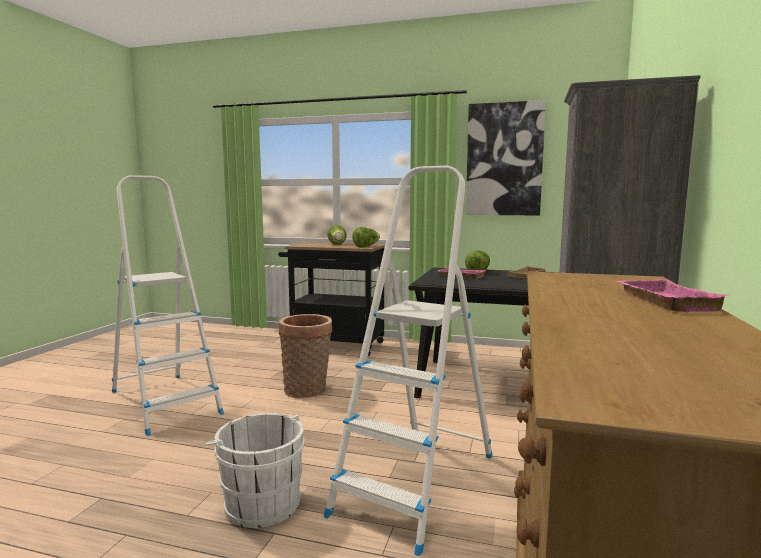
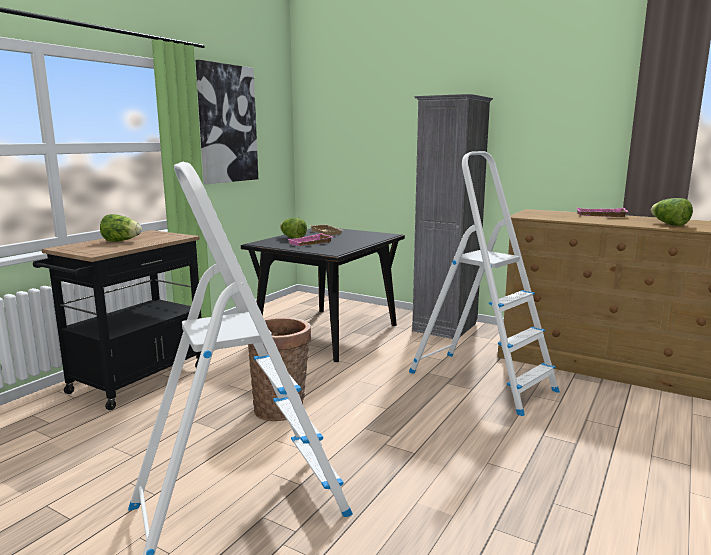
camera: 75 degrees left, 5 degrees up
(260, 502) = (504, 439): white bucket -> none
(366, 246) = (176, 236): lettuce -> lettuce (669, 224)

